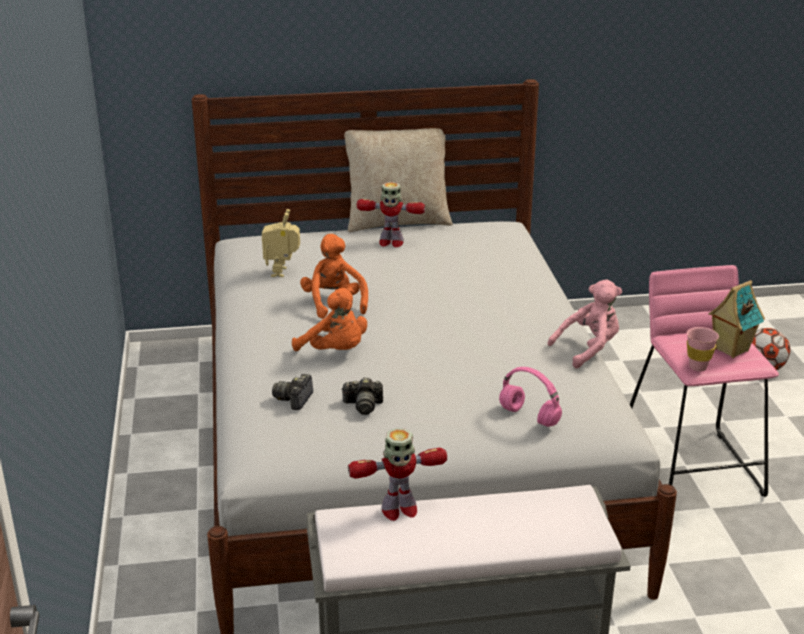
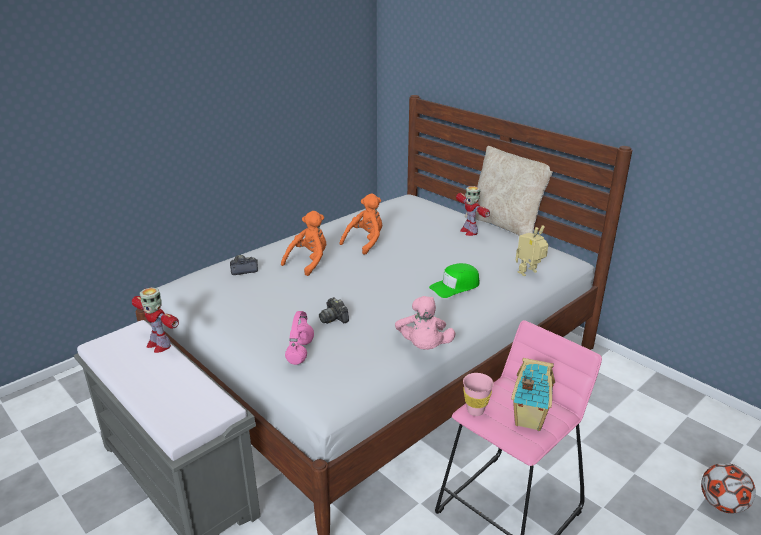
camera: 55 degrees right, 0 degrees up
(283, 272) = (383, 217): toy robot -> toy robot (529, 273)
(335, 351) = (309, 262): orange plush toy -> orange plush toy turned 150 degrees counterclockwise
(363, 405) = (256, 291): camera -> camera (334, 318)
(499, 293) = (455, 286): none -> green cap
(588, 349) = (423, 347): pink plush toy -> pink plush toy turned 60 degrees clockwise

